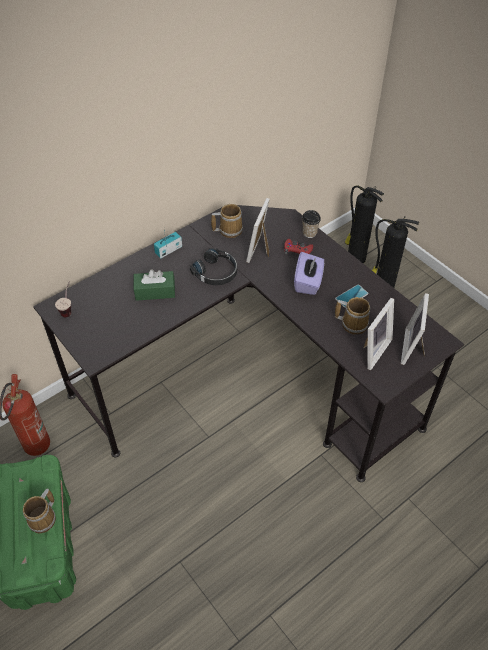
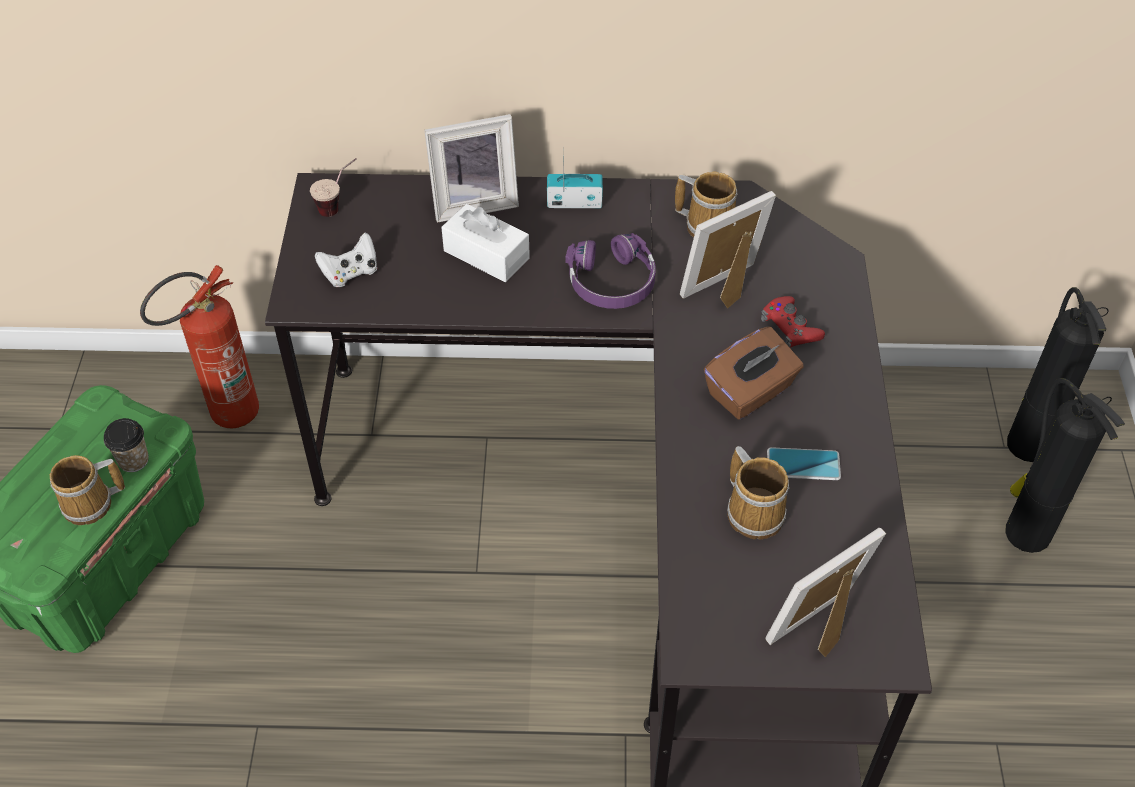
camera: 40 degrees right, 0 degrees up
(105, 333) = (350, 273): none -> white game controller
(155, 291) = (486, 254): green tissue box -> white tissue box
(216, 272) = (612, 282): black headphones -> purple headphones
(308, 282) = (750, 392): purple tissue box -> brown tissue box
(309, 233) = (845, 310): cup -> cup (133, 460)
(372, 350) = (739, 579): picture frame -> picture frame (473, 203)

